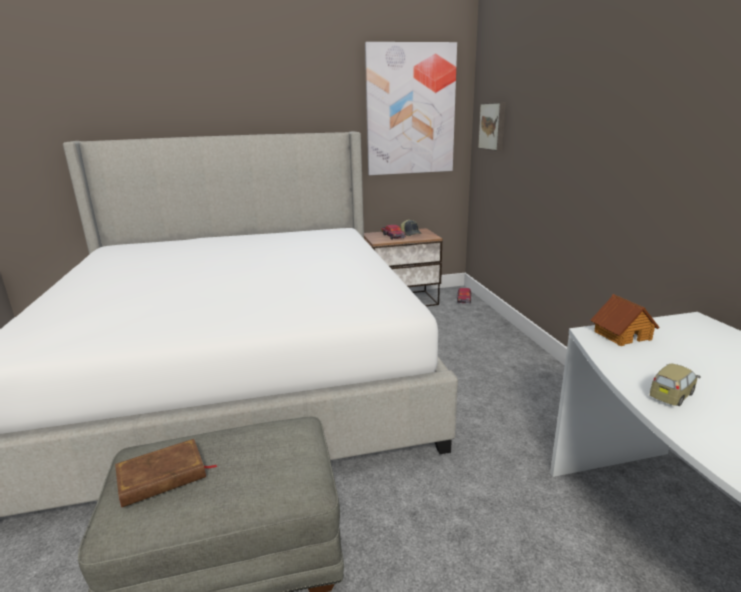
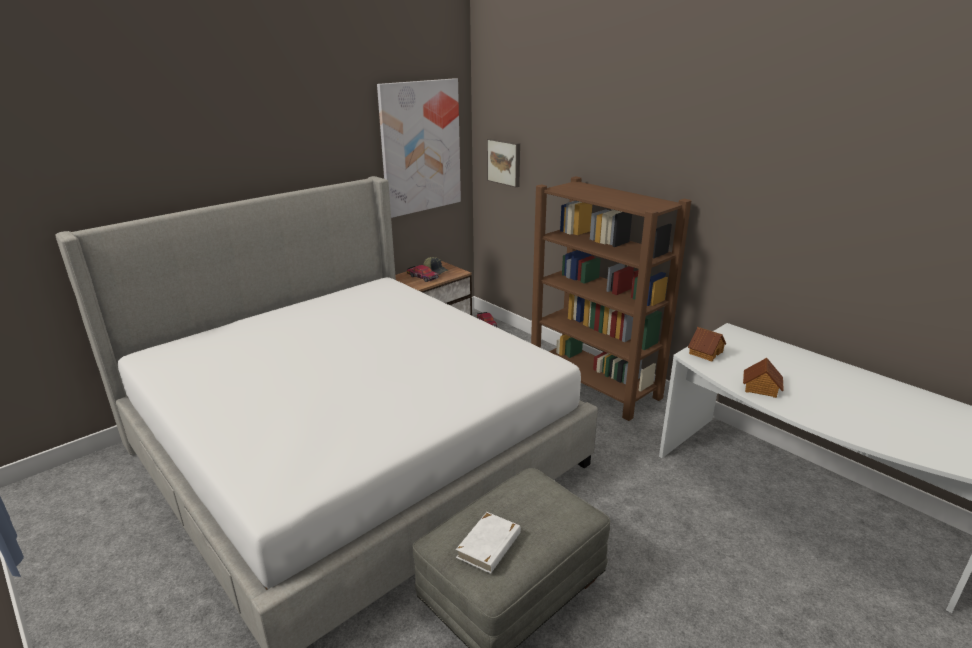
camera: 30 degrees left, 5 degrees up
(162, 477) = (489, 545): brown book -> white book
(531, 374) = (594, 384): none -> brown bookcase
(672, 395) = (760, 388): toy car -> toy house

